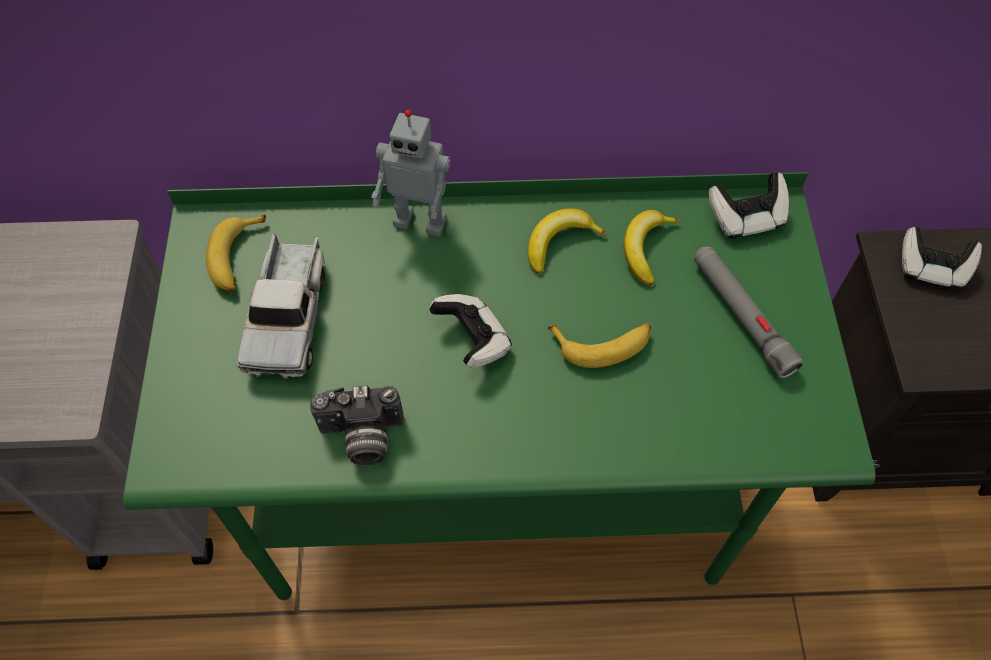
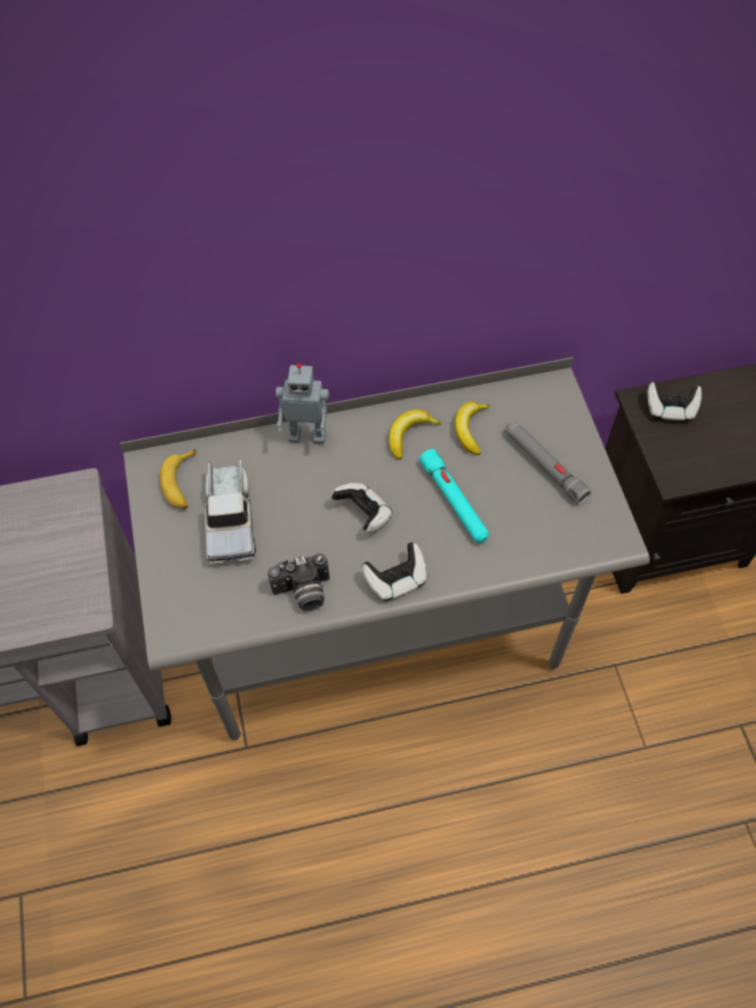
camera: 10 degrees left, 0 degrees up
(495, 492) = (379, 630): green desk -> grey desk
(603, 344) = (454, 501): banana -> turquoise flashlight
(746, 218) = (536, 396): game controller -> game controller (396, 580)

